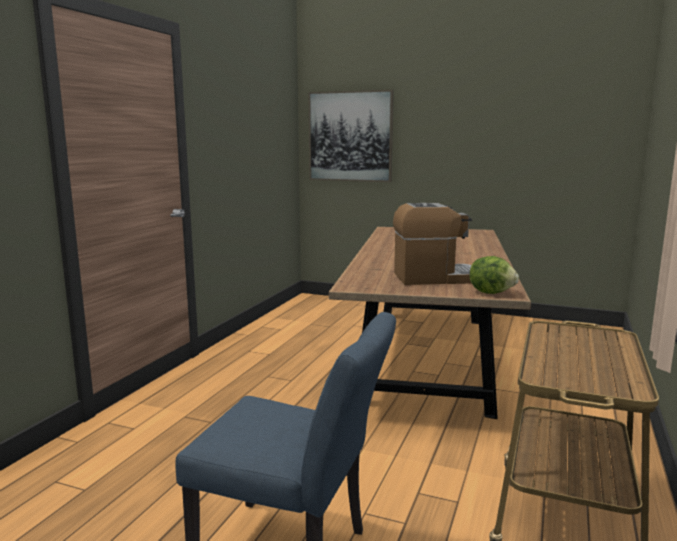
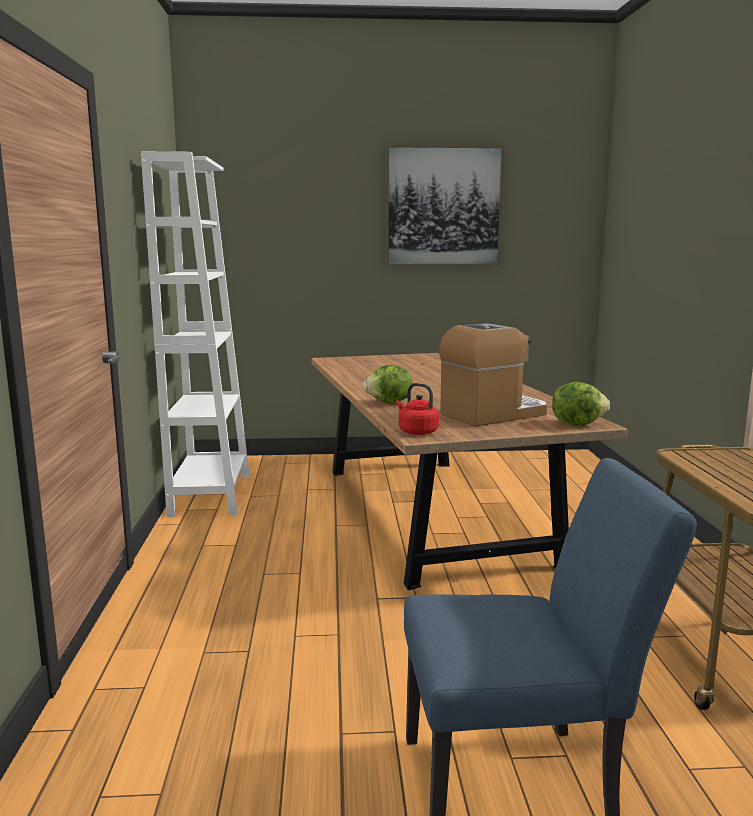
camera: 25 degrees left, 0 degrees up
(285, 319) = (211, 495): none -> white bookcase
(350, 136) = (259, 241): picture -> picture (443, 207)
(353, 283) = (416, 432): none -> red kettle
(372, 262) = (389, 403): none -> lettuce

